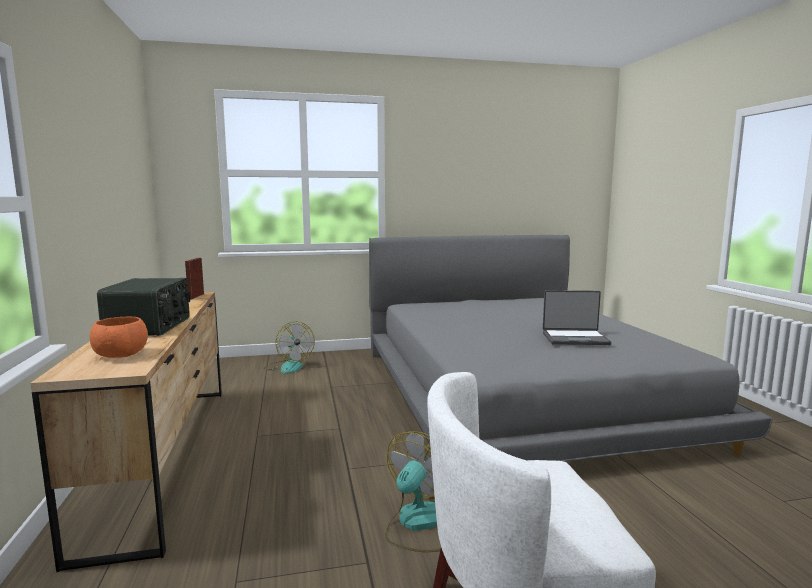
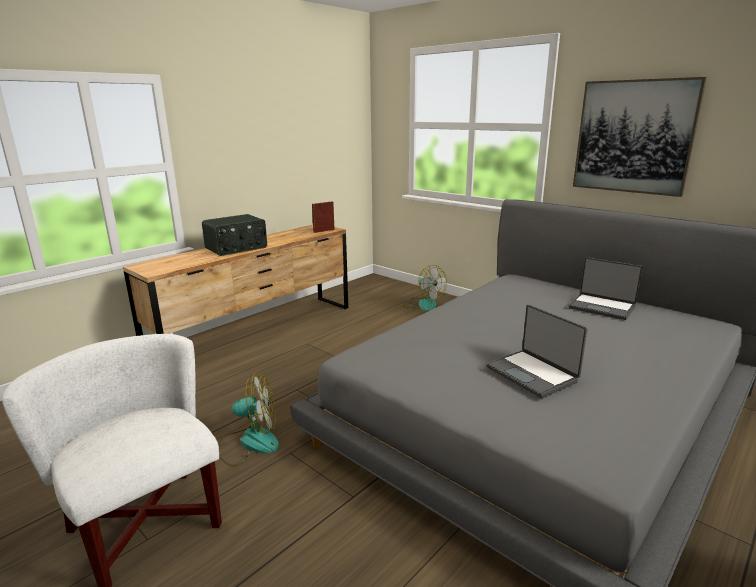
camera: 55 degrees right, 10 degrees up
(120, 355) = (175, 263): orange bowl -> none
(288, 366) = (423, 304): fan -> fan turned 60 degrees counterclockwise
(452, 181) = (633, 137): none -> picture
(495, 305) = (602, 307): none -> laptop

